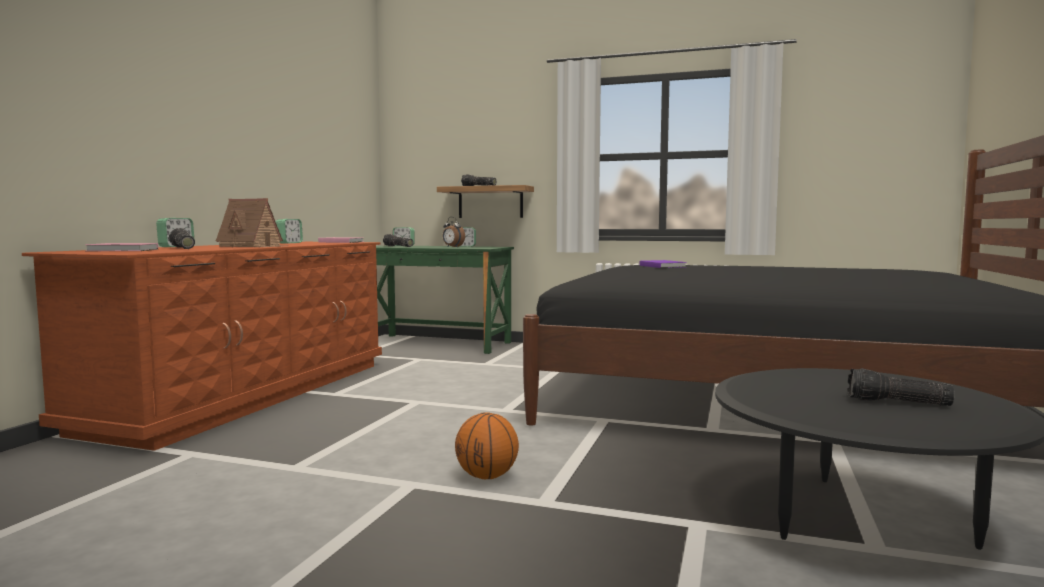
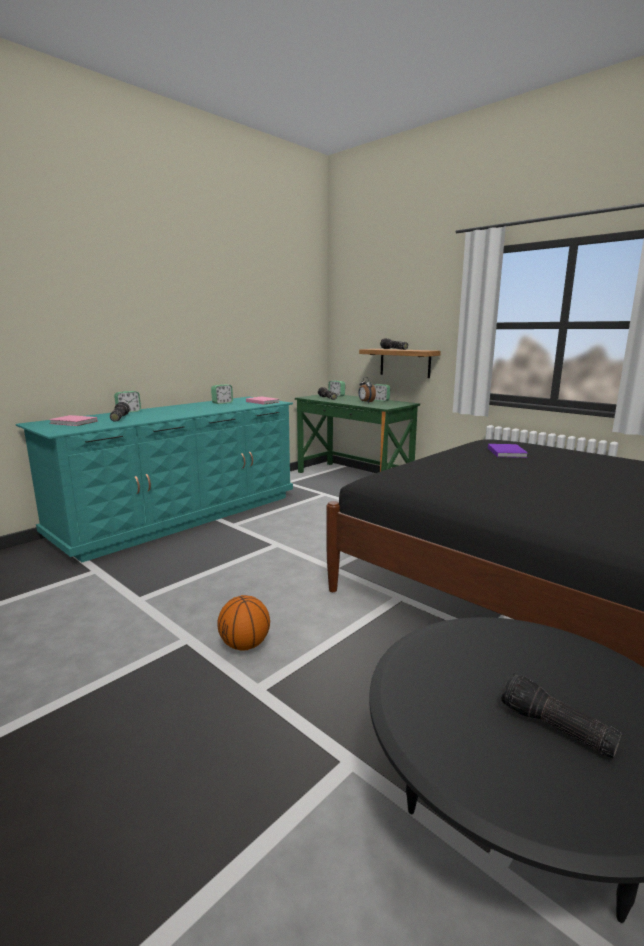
camera: 25 degrees right, 10 degrees up
(249, 394) = (181, 516): brown dresser -> turquoise dresser
(253, 246) = (173, 414): toy house -> none

